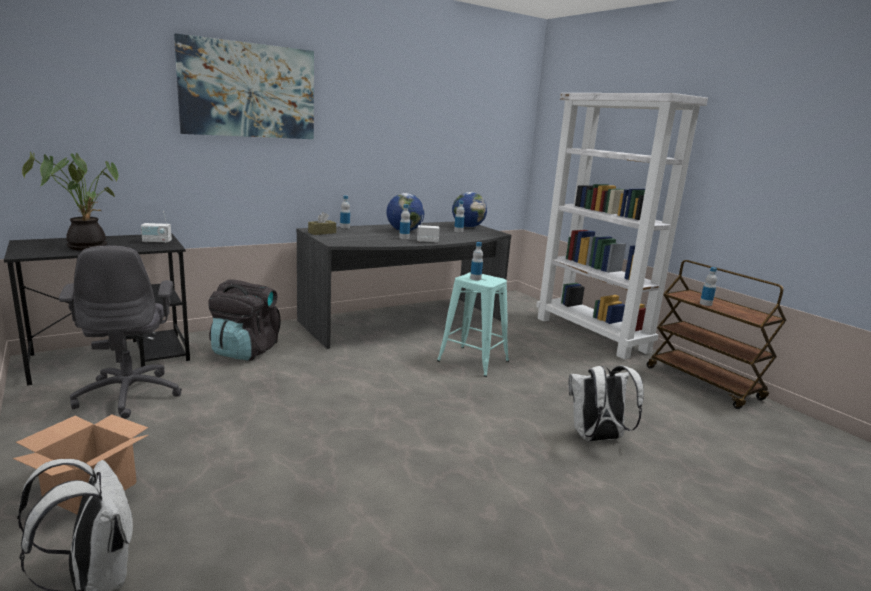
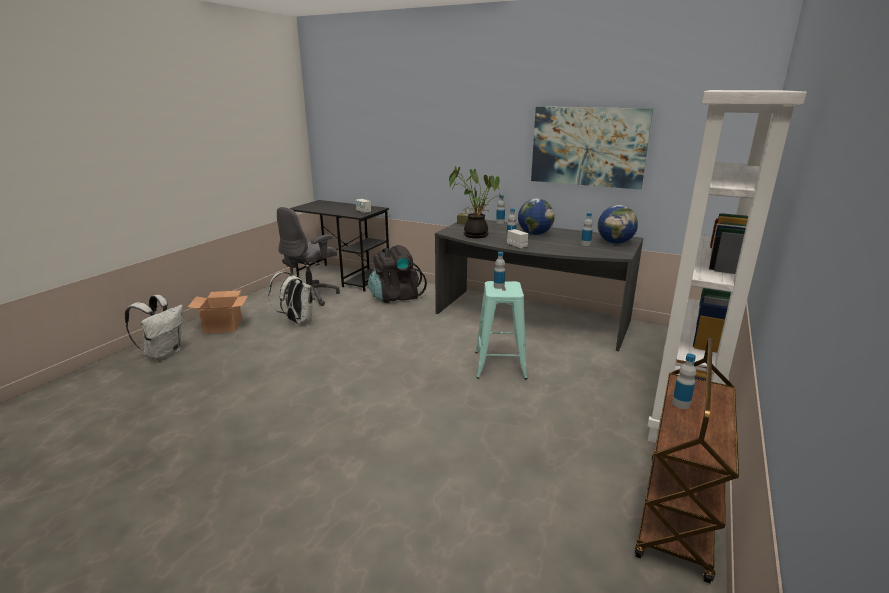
camera: 60 degrees right, 5 degrees up
(86, 246) = (330, 208): potted plant -> potted plant (476, 235)
(248, 90) = (437, 108): picture -> picture (588, 146)
(597, 438) = (429, 458): white backpack -> white backpack (297, 321)

